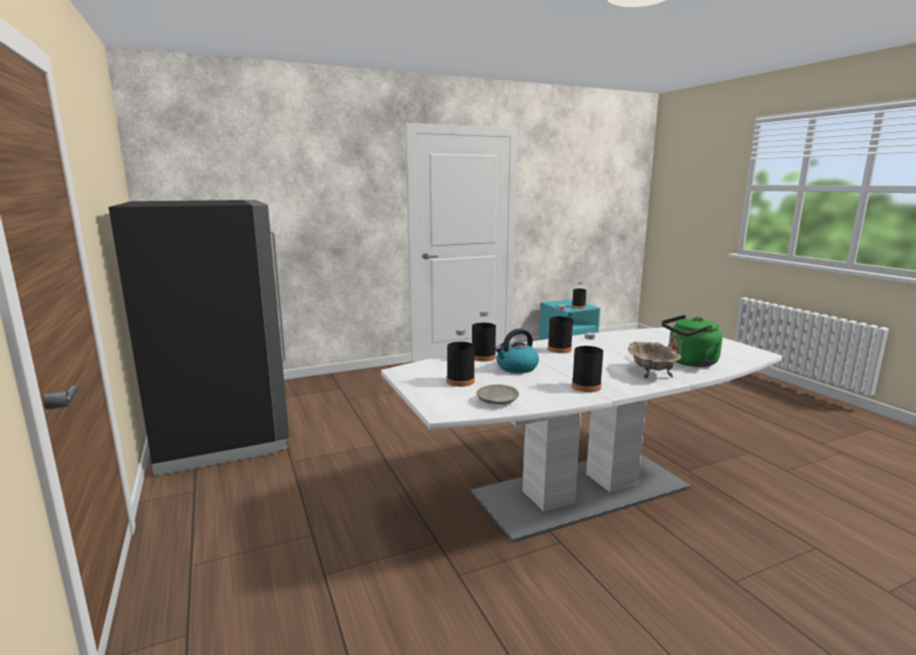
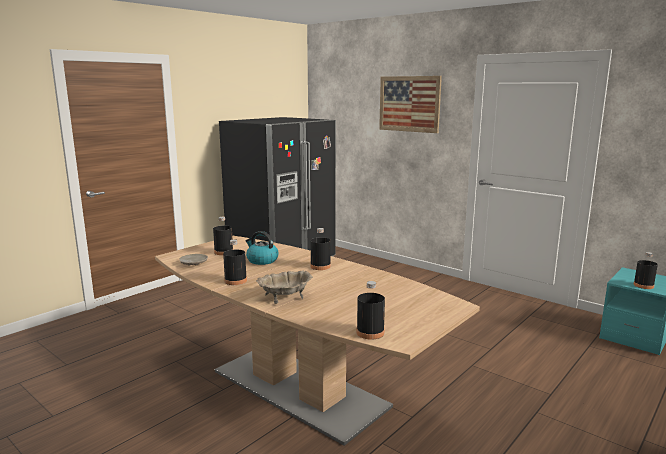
camera: 65 degrees right, 0 degrees up
(326, 177) = (409, 104): none -> picture
(483, 357) = (278, 250): black bottle -> black bottle (370, 332)
(580, 491) = (298, 388): white dining table -> brown dining table
(689, 362) = (330, 310): green kettle -> none

